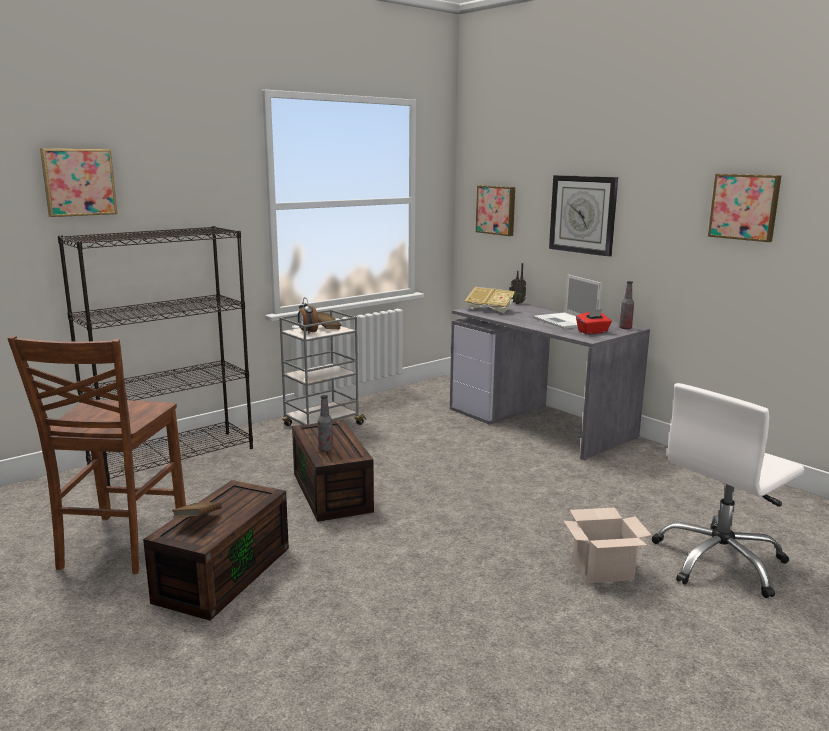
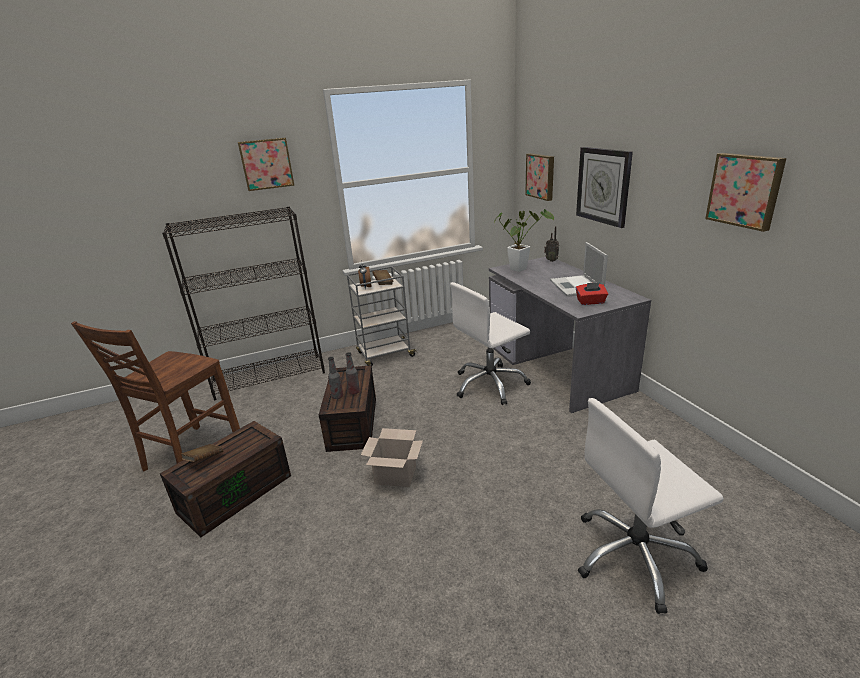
camera: 20 degrees right, 10 degrees up
(78, 182) = (178, 181): picture -> picture (266, 164)
(476, 443) = (490, 385): none -> white office chair
(490, 310) = (521, 268): book -> potted plant
(603, 570) = (518, 545): cardboard box -> cardboard box (396, 475)
(625, 328) = (626, 298): bottle -> bottle (354, 392)

